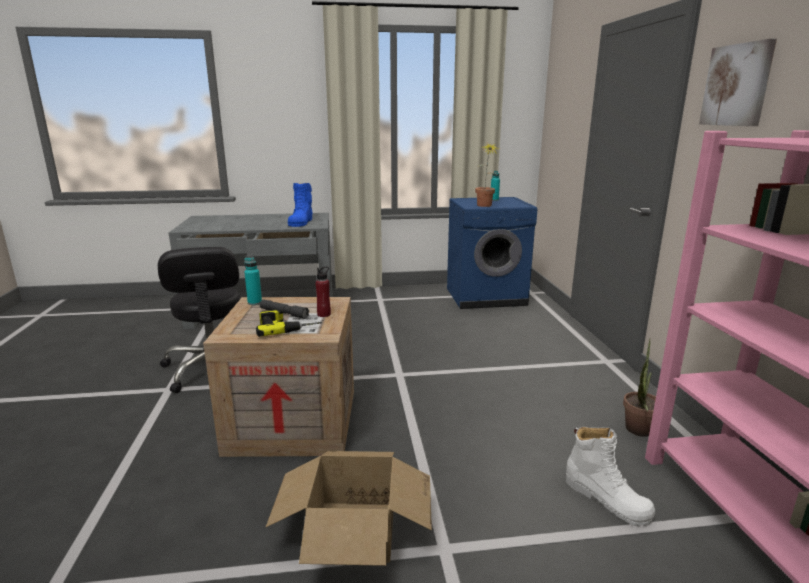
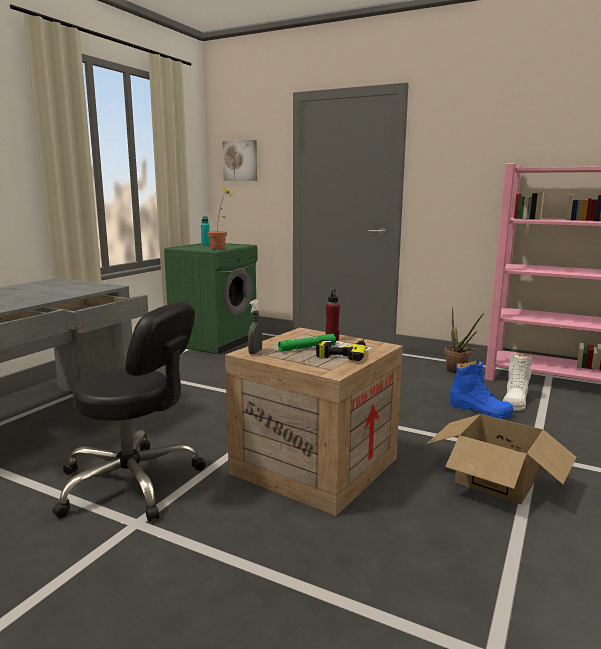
camera: 55 degrees left, 5 degrees down
(254, 303) = (255, 352): turquoise bottle -> grey spray bottle
(284, 313) = (307, 348): grey flashlight -> green flashlight
(301, 222) = (74, 287): blue boot -> blue boot (480, 410)
(486, 297) = (216, 341): blue washing machine -> green washing machine
(607, 499) = (515, 400): white boot -> white boot turned 120 degrees clockwise
(737, 85) = (454, 141): picture -> picture (240, 161)

